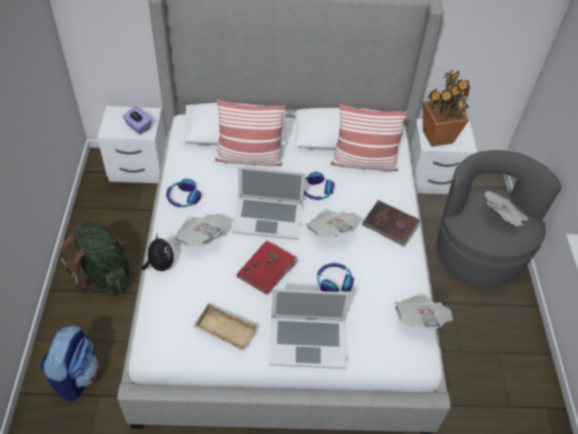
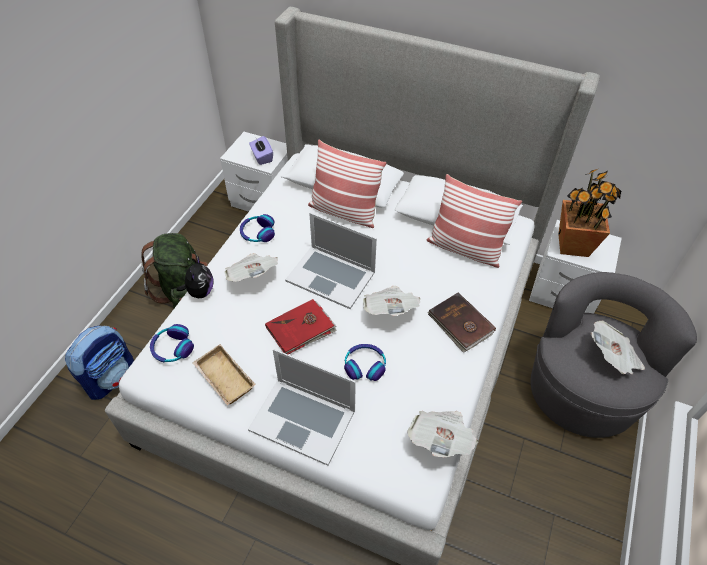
camera: 25 degrees right, 0 degrees up
(316, 191) = (396, 264): headphones -> headphones (172, 348)

